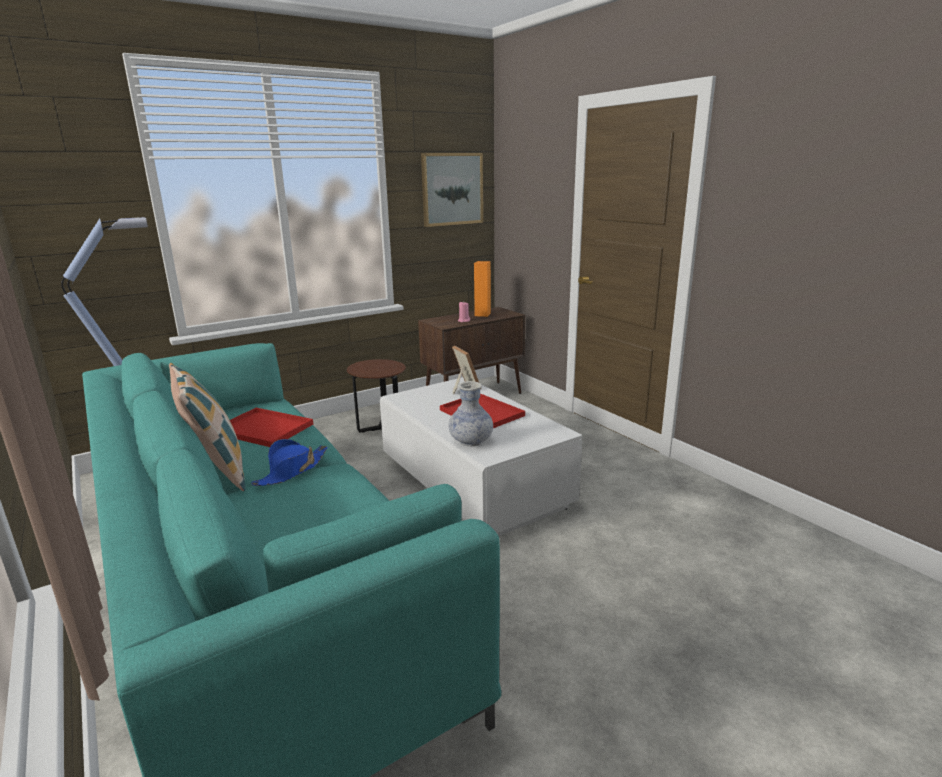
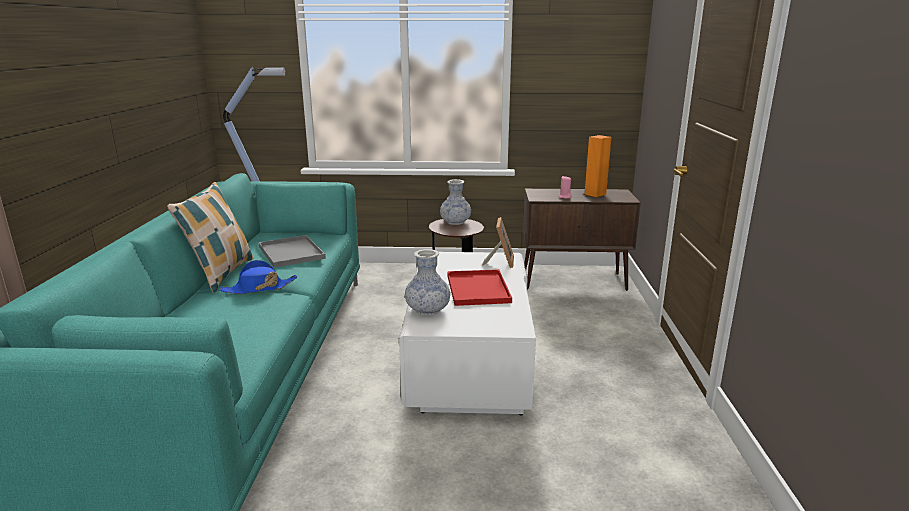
camera: 35 degrees right, 0 degrees up
(262, 429) = (290, 252): red tray -> grey tray
(370, 364) = (455, 222): none -> vase
(452, 189) = (589, 55): picture -> none

